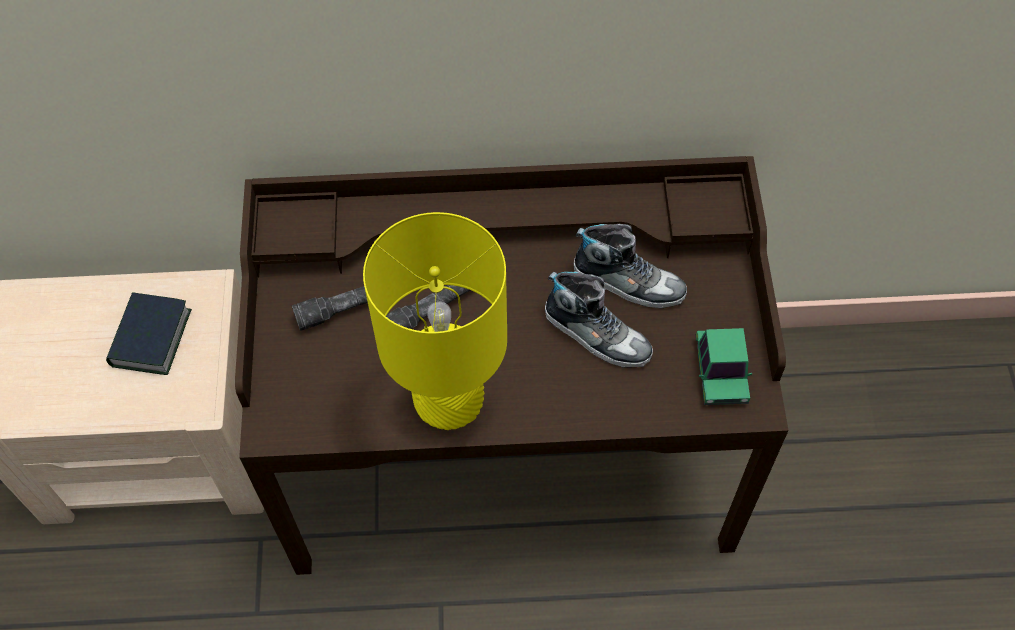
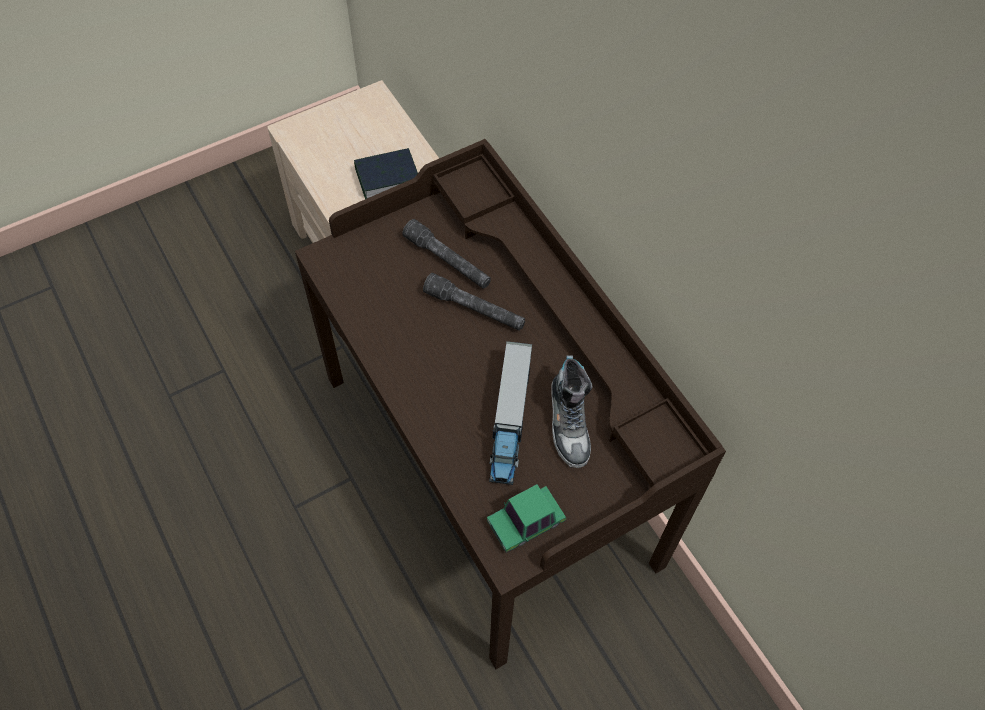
camera: 60 degrees right, 0 degrees up
(448, 404) = (397, 350): yellow table lamp -> none
(597, 334) = (509, 421): shoe -> toy truck

